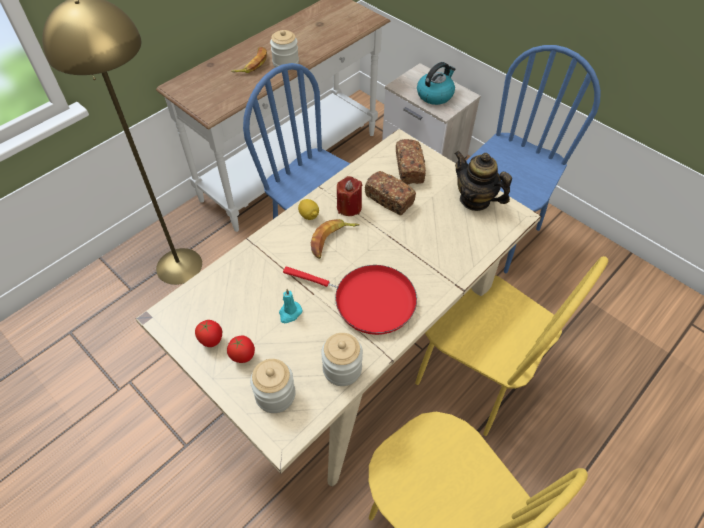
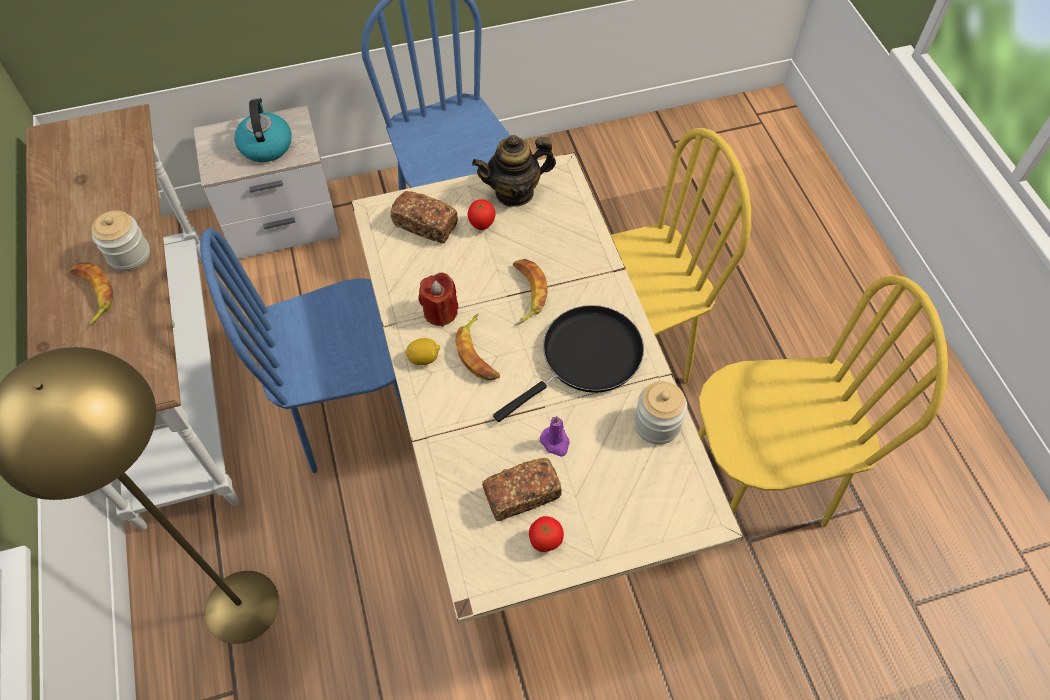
camera: 60 degrees left, 5 degrees up
(243, 356) = (586, 515): tomato -> tomato (481, 225)
(275, 395) = (654, 503): jar -> none
(289, 313) = (555, 442): turquoise candle -> purple candle
(368, 301) = (586, 358): red frying pan -> black frying pan
(389, 199) = (458, 267): bread -> bread (522, 495)
(397, 243) = (526, 293): none -> banana

